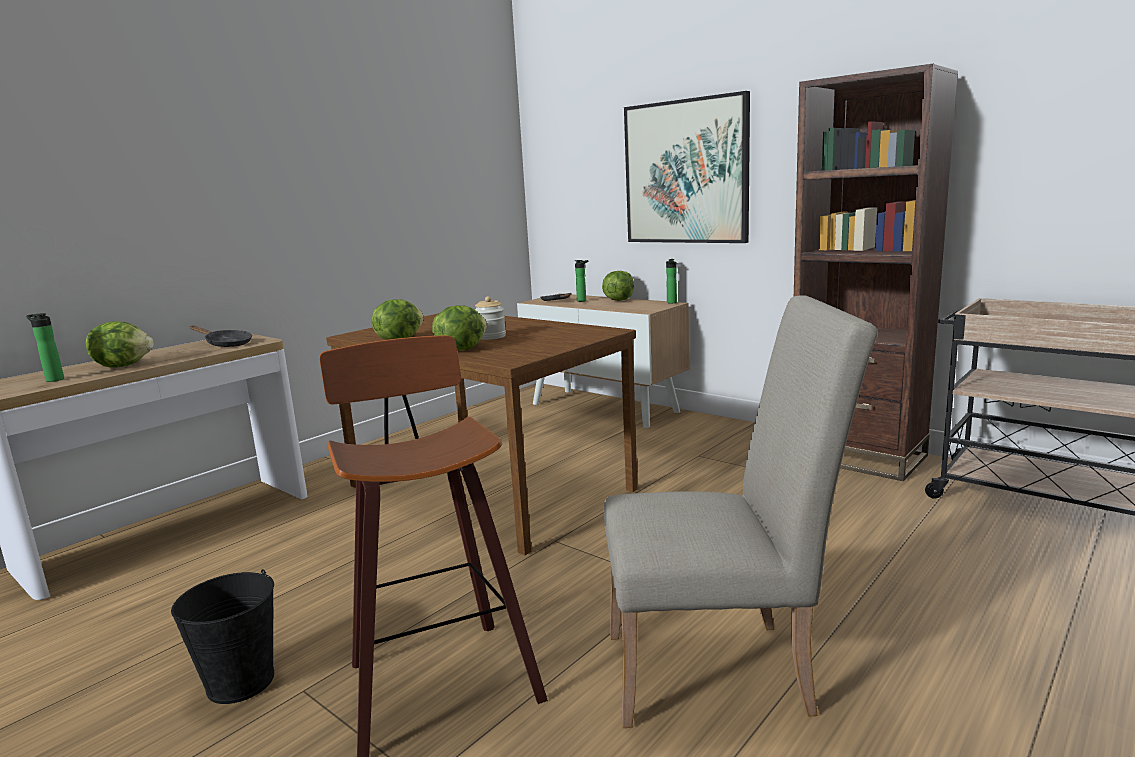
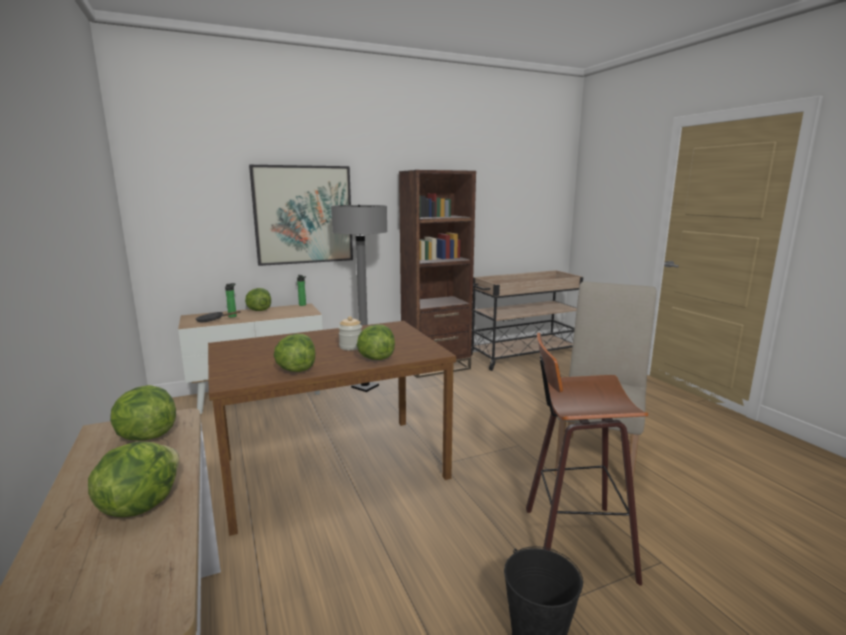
camera: 65 degrees left, 0 degrees up
(53, 379) = (124, 566): bottle -> none
(226, 344) = (146, 436): black frying pan -> lettuce
(704, 440) = (365, 387): none -> grey floor lamp

